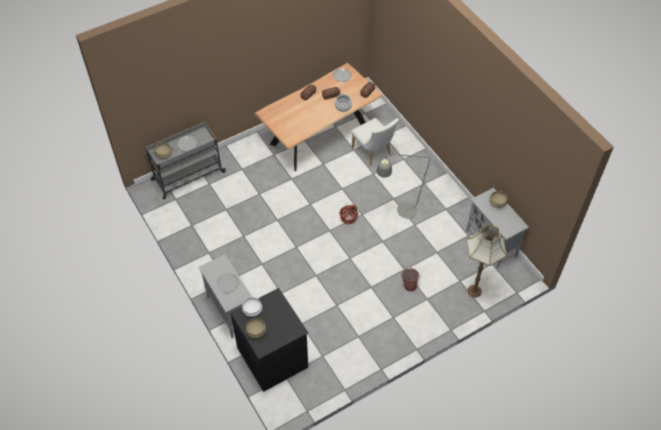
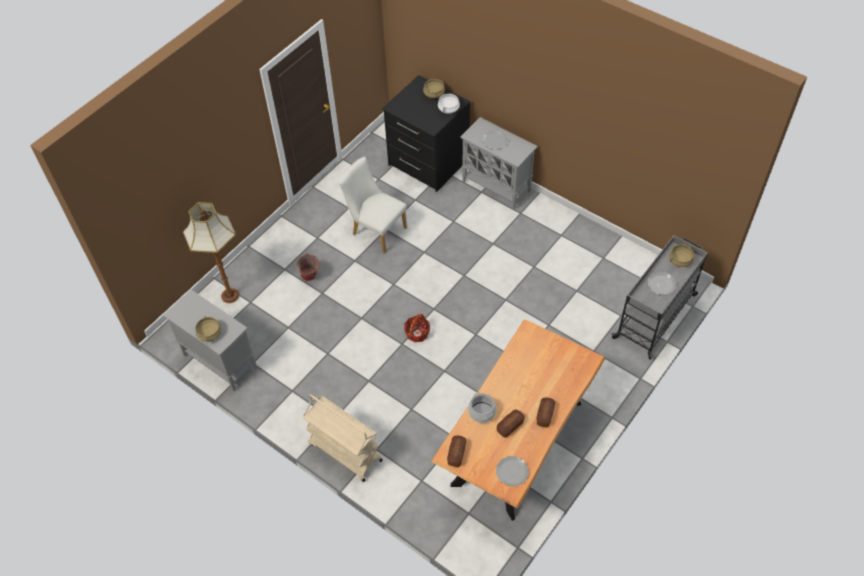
camera: 160 degrees right, 0 degrees up
(373, 153) = (424, 443): white chair -> white chair (376, 230)
(402, 212) = (350, 365): grey floor lamp -> none
(423, 163) = (344, 452): none -> beige cart

